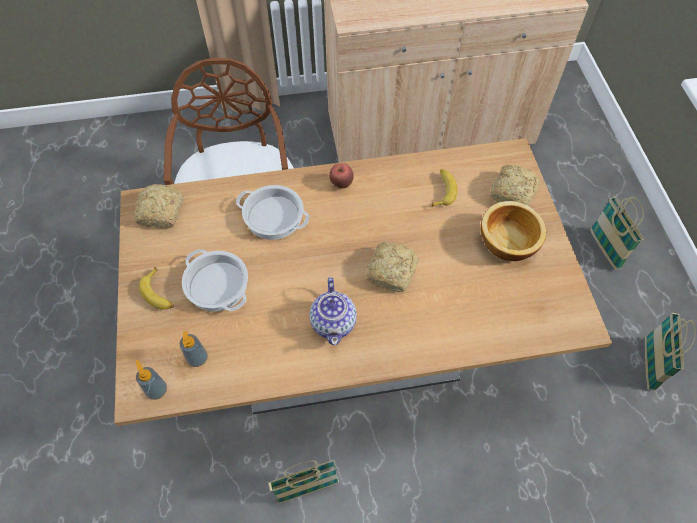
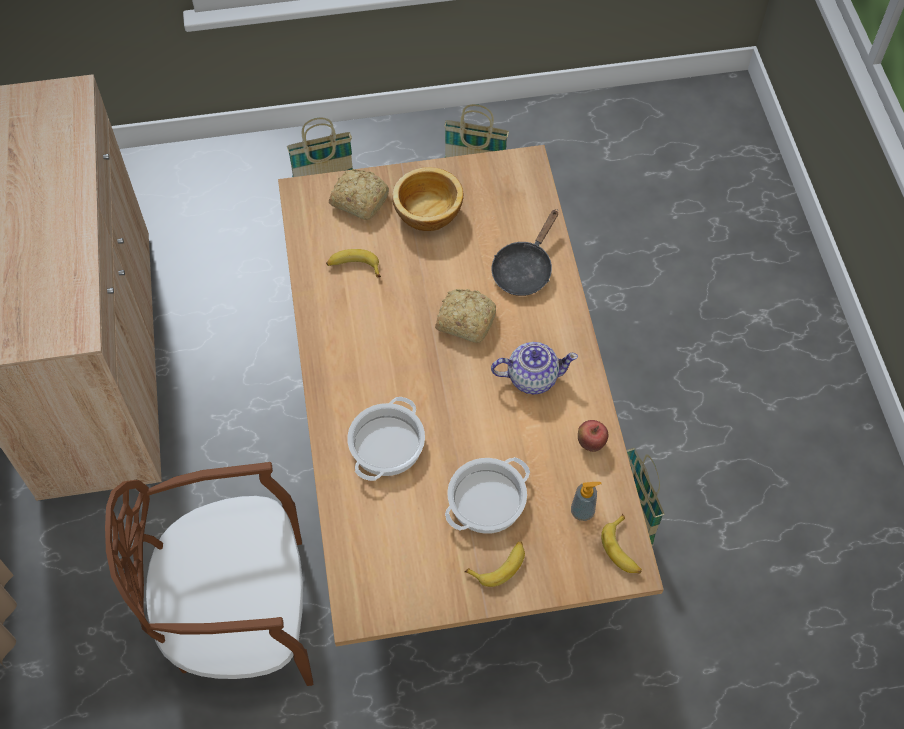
camera: 90 degrees left, 0 degrees up
(157, 390) = (623, 549): soap dispenser -> banana
(160, 213) = (376, 582): bread -> none
(341, 183) = (337, 371): apple -> apple (590, 443)
(452, 319) = (524, 269): none -> black frying pan

